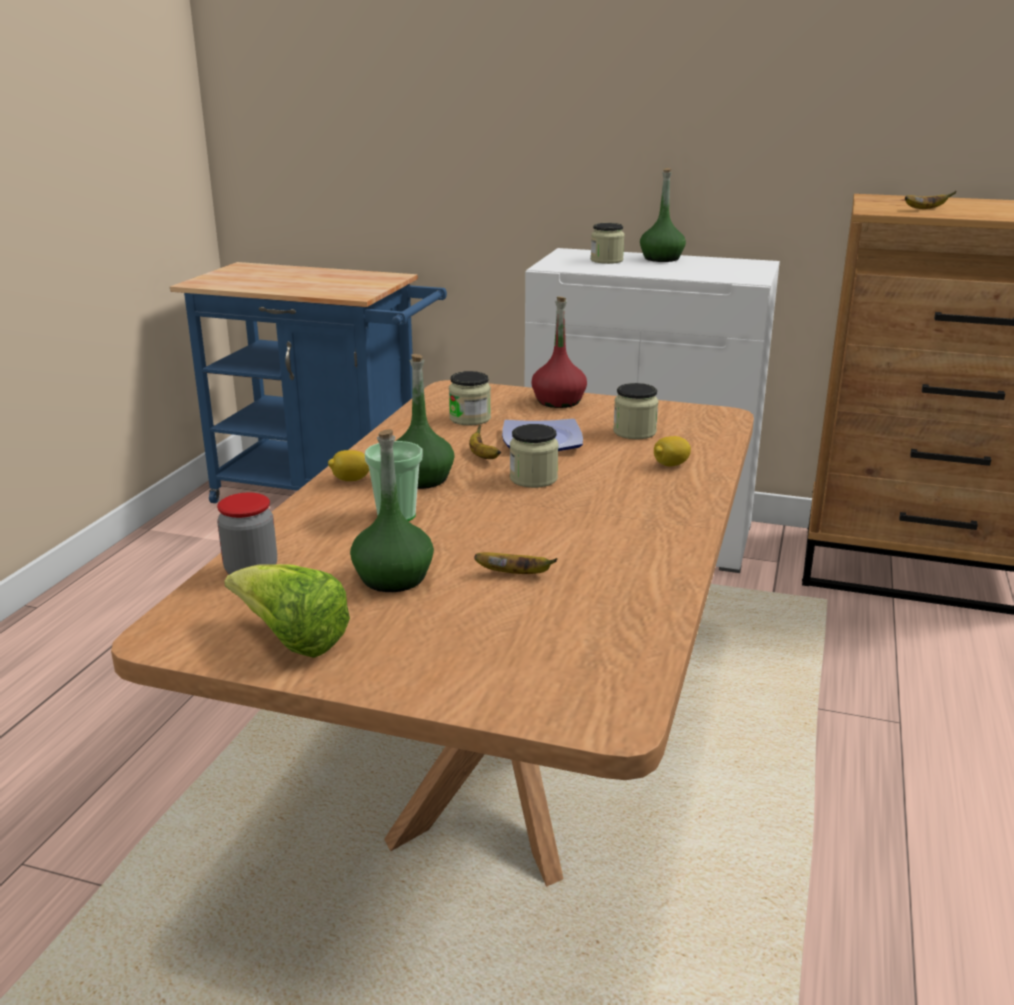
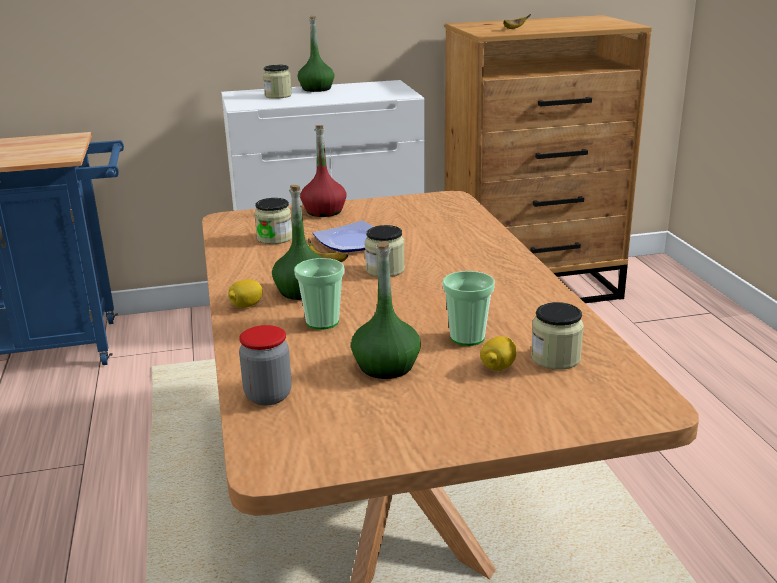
camera: 30 degrees left, 0 degrees up
(292, 640) = (377, 434): lettuce -> none
(516, 574) = (467, 338): banana -> cup
(634, 432) = (408, 221): jar -> jar (555, 358)
(670, 465) = (463, 238): lemon -> lemon (498, 367)

